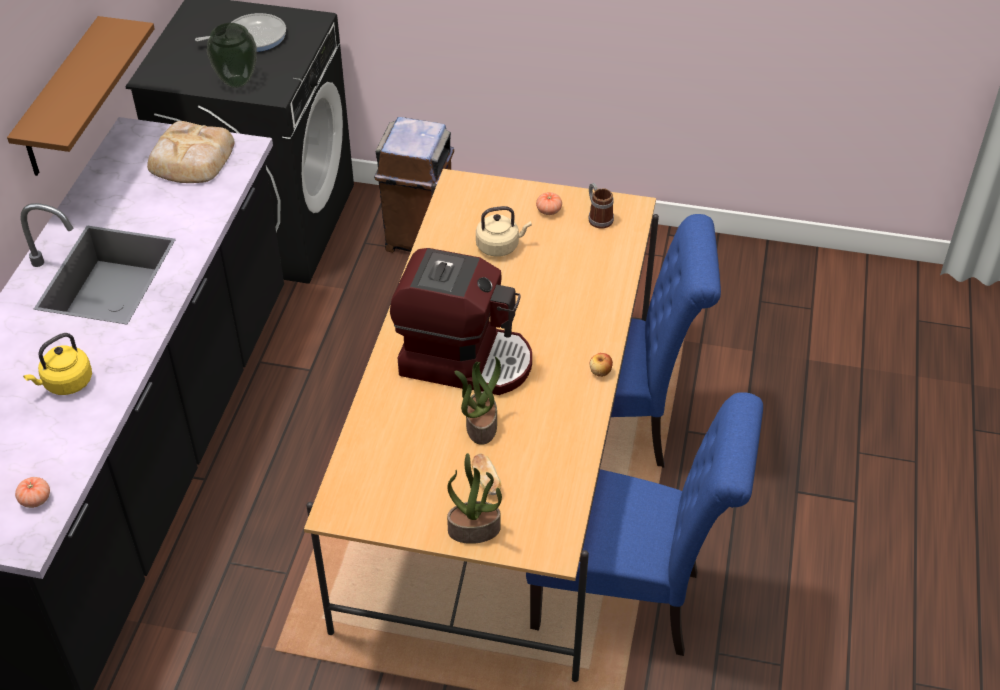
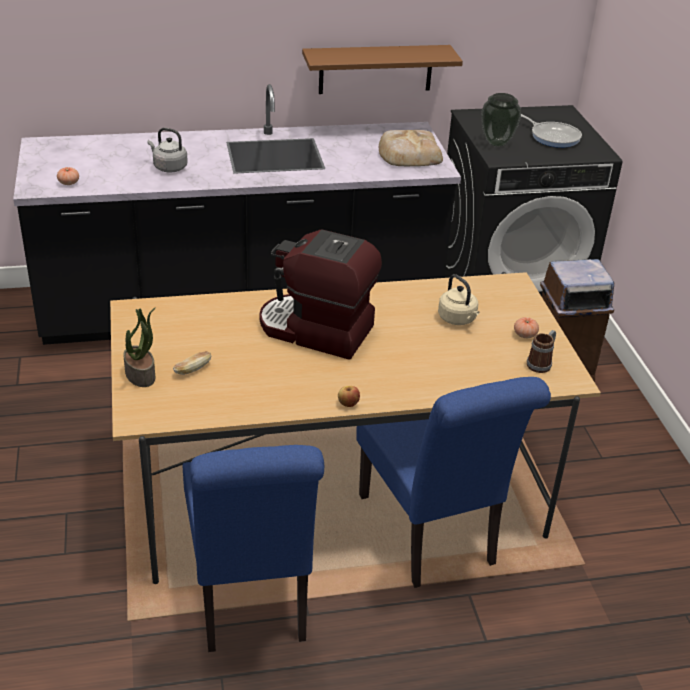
camera: 65 degrees right, 10 degrees down
(66, 383) = (168, 167): yellow kettle -> grey kettle
(465, 359) = (316, 331): coffee machine -> coffee machine turned 120 degrees clockwise
(480, 425) = (249, 354): potted plant -> none

